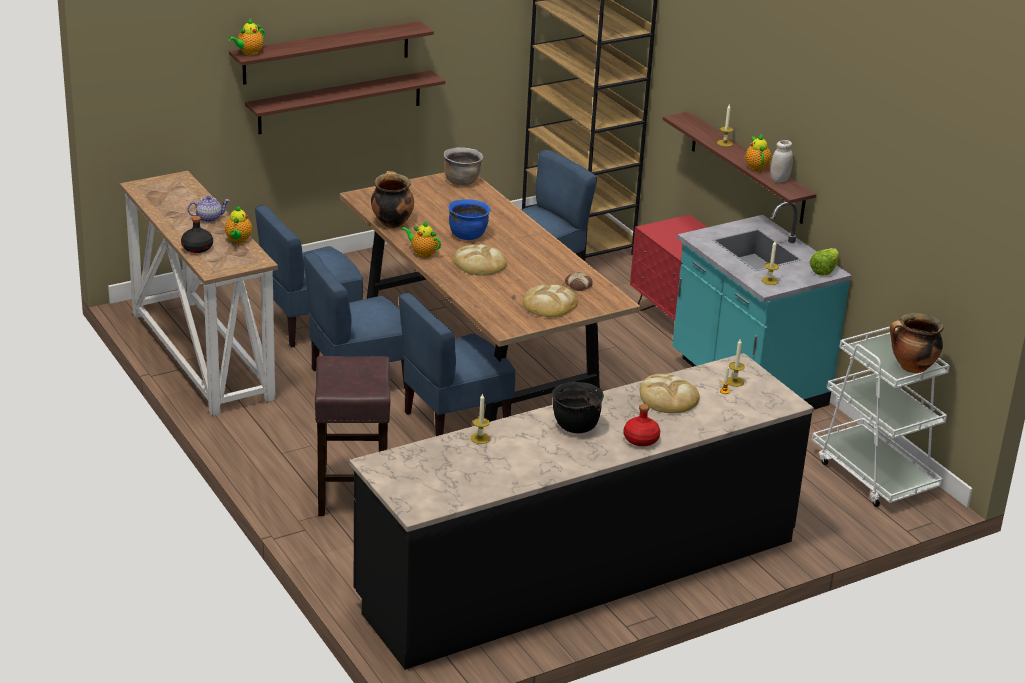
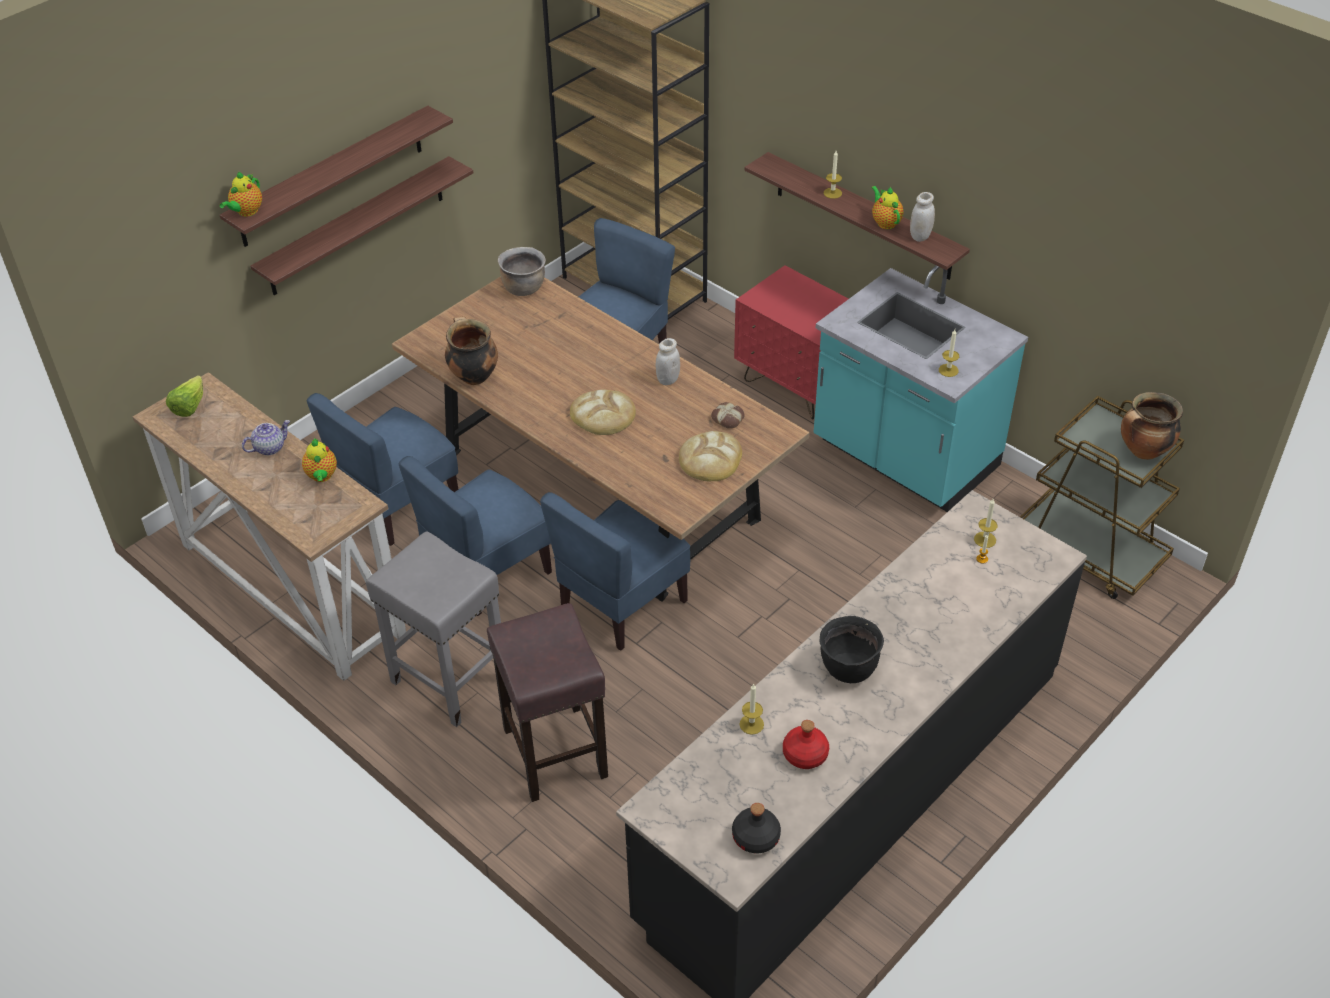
camera: 15 degrees left, 15 degrees up
(197, 248) = (278, 503): black bottle -> black bottle (756, 837)
(292, 433) = (448, 679): none -> grey stool
(422, 253) = (531, 416): teapot -> none
(468, 235) = (569, 373): blue cooking pot -> none
(544, 254) = (667, 380): none -> white jar
(641, 439) = (930, 667): red bottle -> red bottle (805, 754)
(668, 398) = (927, 589): bread -> none
(824, 270) = (996, 338): lettuce -> lettuce (189, 406)
(874, 474) = (1090, 552): white cart -> brown cart

